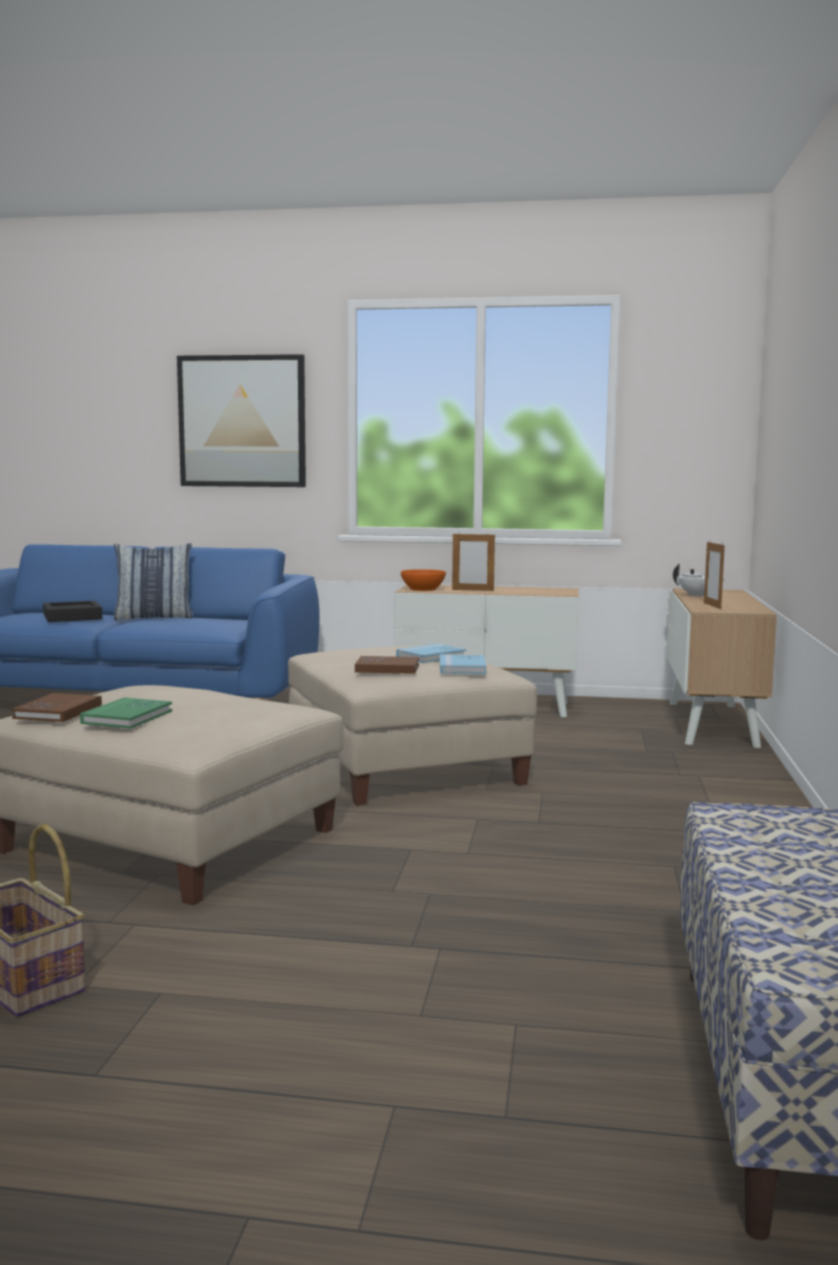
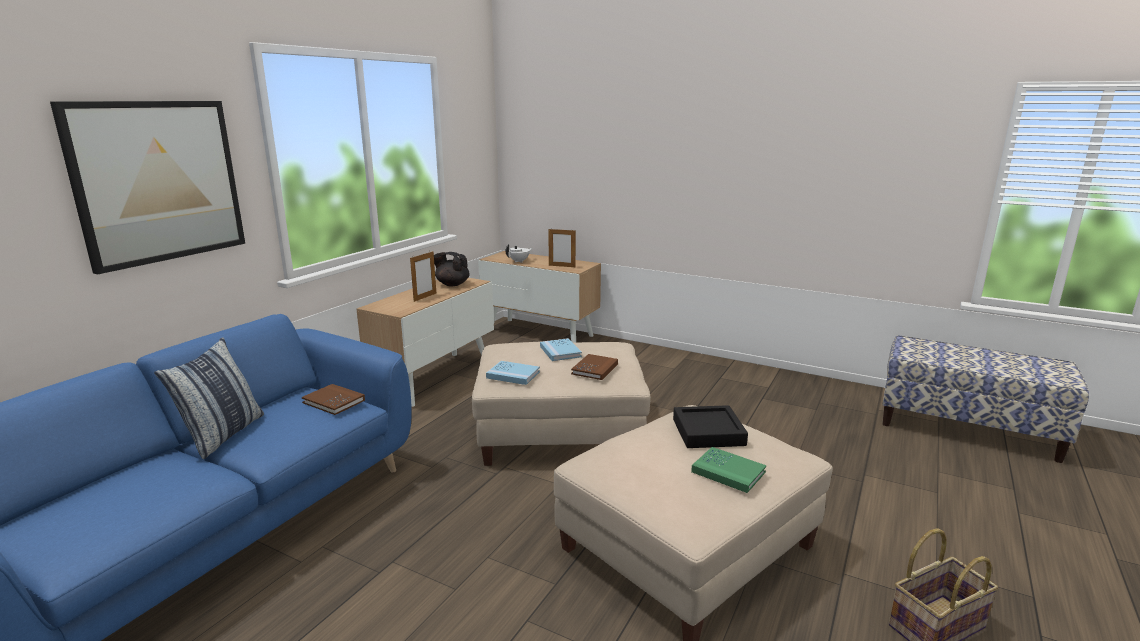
camera: 70 degrees left, 10 degrees up
(58, 711) = (692, 504): brown book -> brown book (333, 401)
(72, 617) = (155, 484): black tray -> black tray (708, 432)
(423, 589) = (399, 308): orange bowl -> none
(462, 667) = (605, 349): blue book -> blue book (513, 375)
(537, 591) = (452, 284): none -> black teapot

